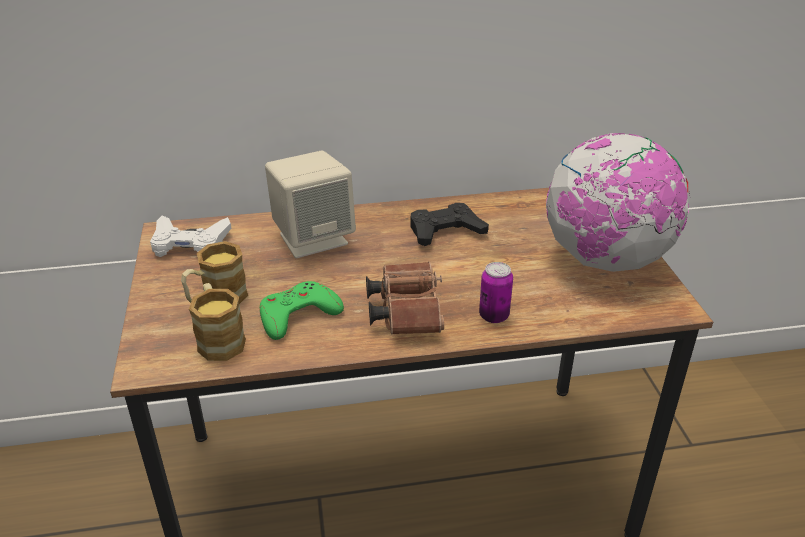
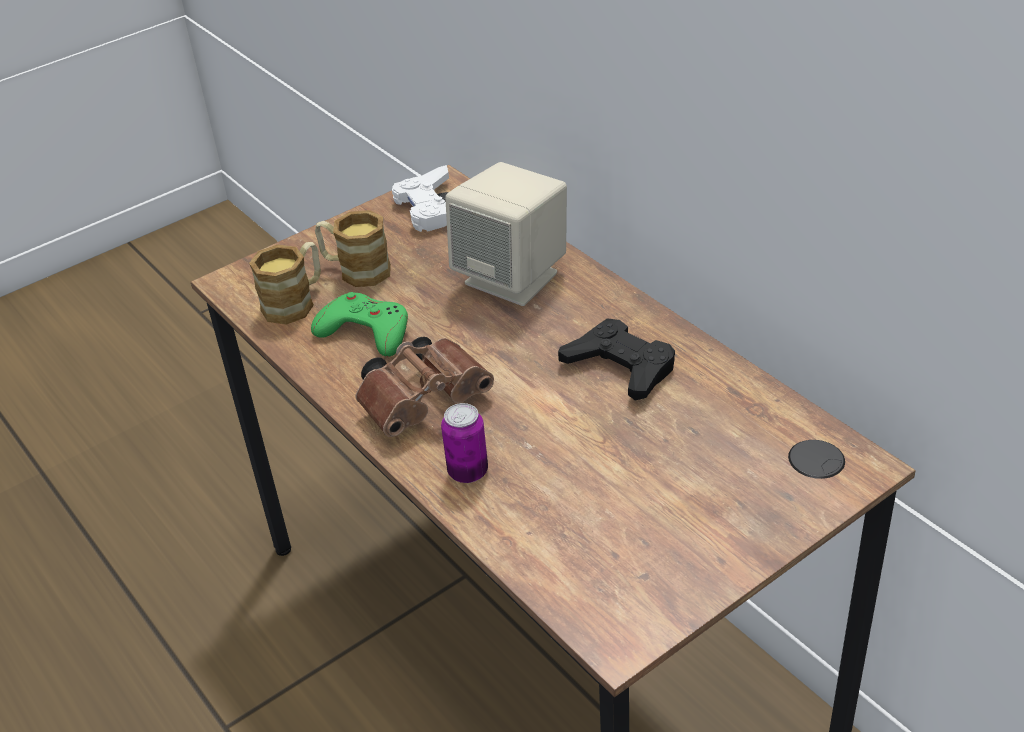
camera: 65 degrees right, 5 degrees up
(606, 260) = (680, 535): globe -> none

